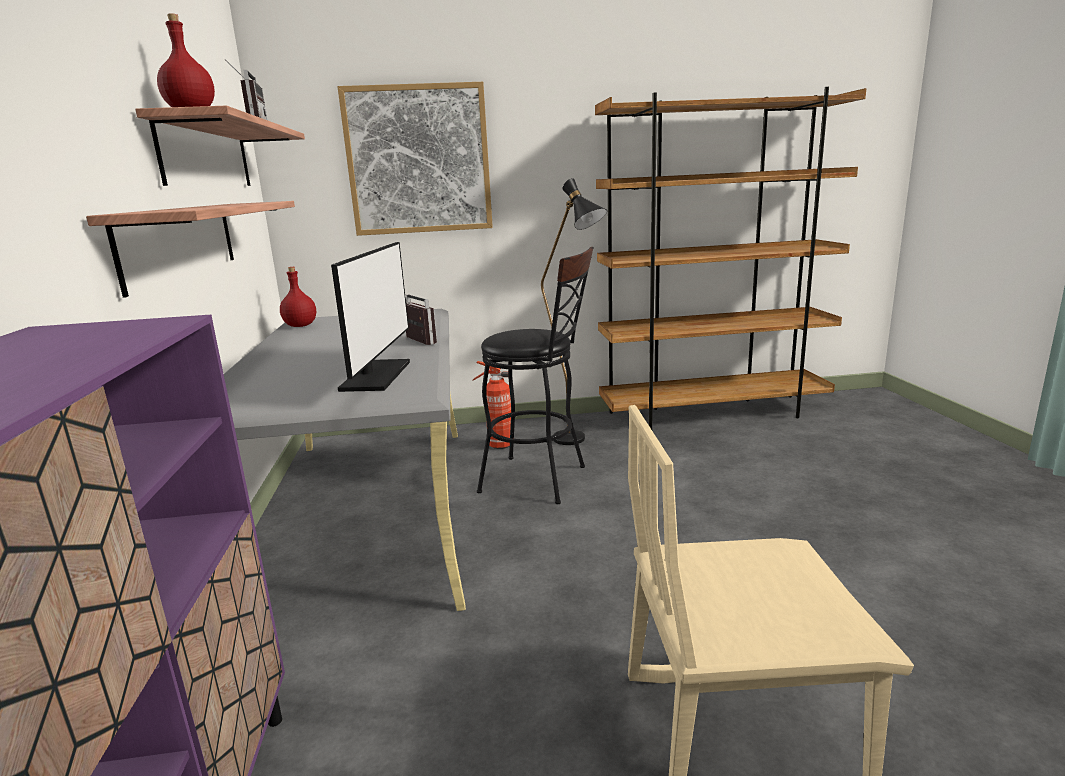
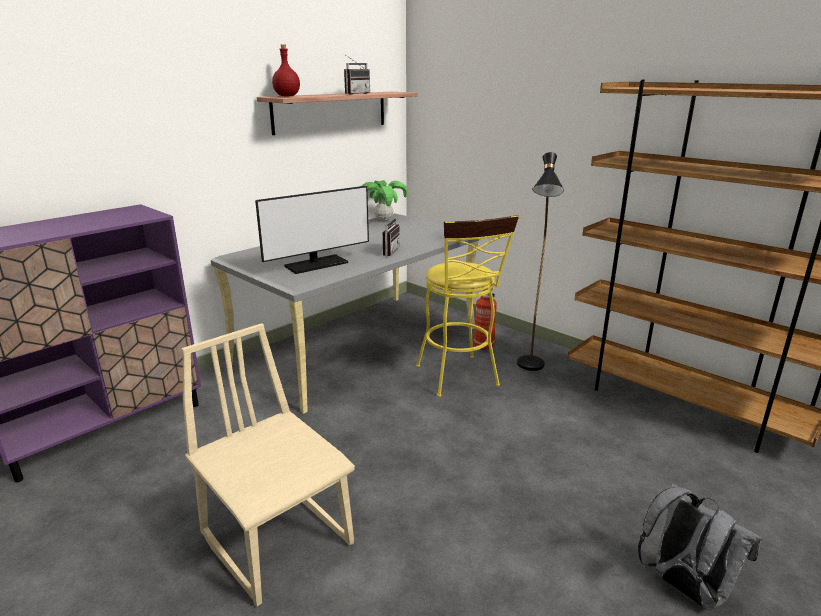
camera: 50 degrees right, 5 degrees up
(181, 242) = (281, 164): shelf -> none
(301, 326) = (383, 220): red bottle -> potted plant
(418, 160) = (492, 116): picture -> none
(542, 480) = (459, 379): black stool -> yellow stool
(944, 509) = (684, 588): none -> grey backpack

